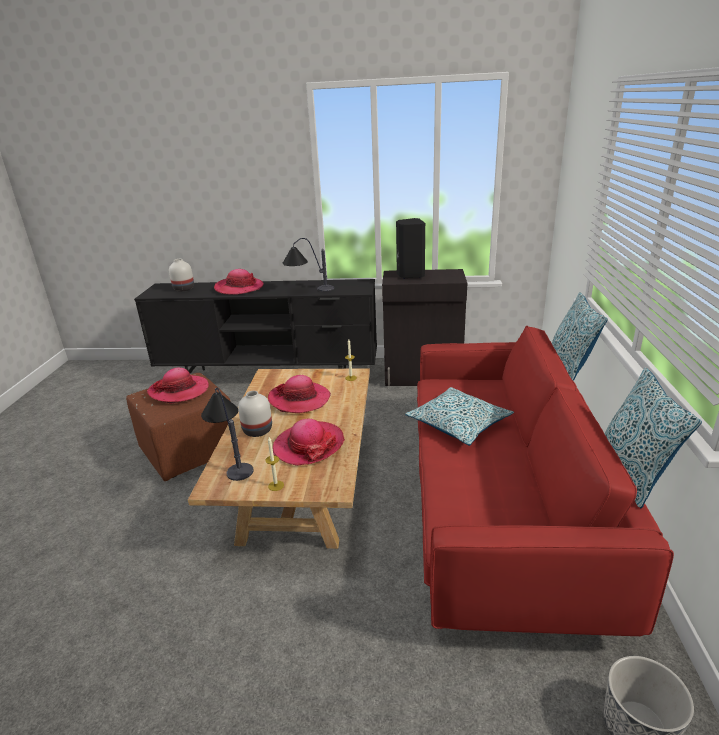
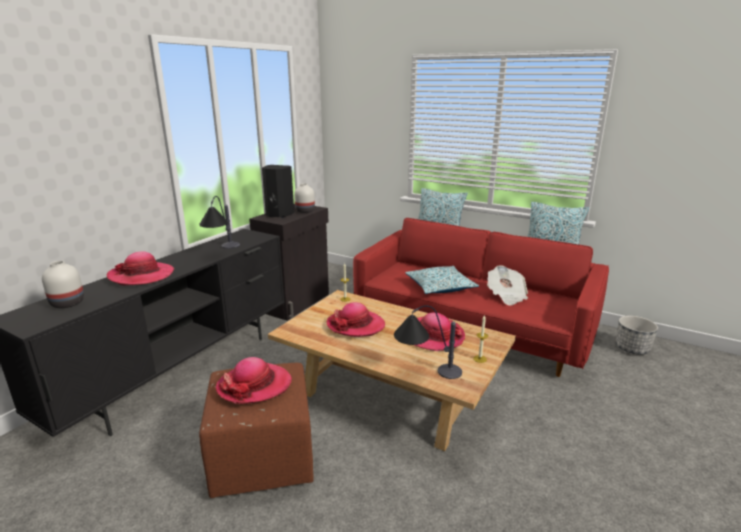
camera: 65 degrees left, 5 degrees down
(257, 430) = (389, 353): white vase -> white vase (304, 211)
(489, 479) = (506, 296): none -> newspaper

